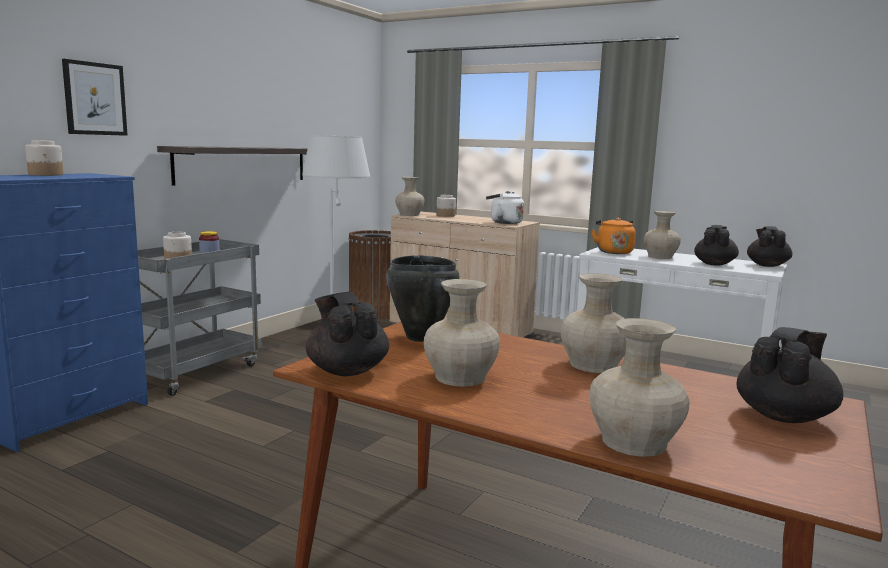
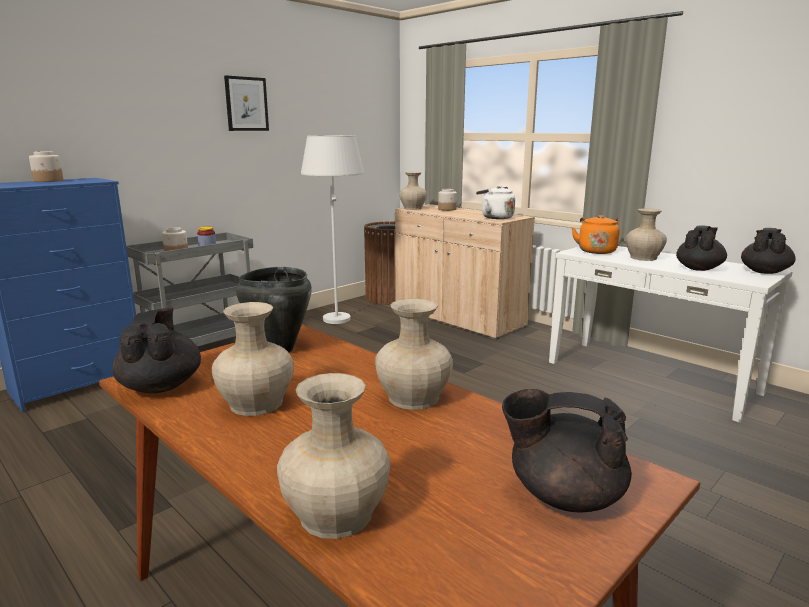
camera: 15 degrees right, 5 degrees up
(95, 99) = (99, 111): picture -> picture (246, 104)
(243, 164) = (251, 164): shelf -> none
(784, 416) = (563, 495): black teapot -> black teapot turned 135 degrees counterclockwise

